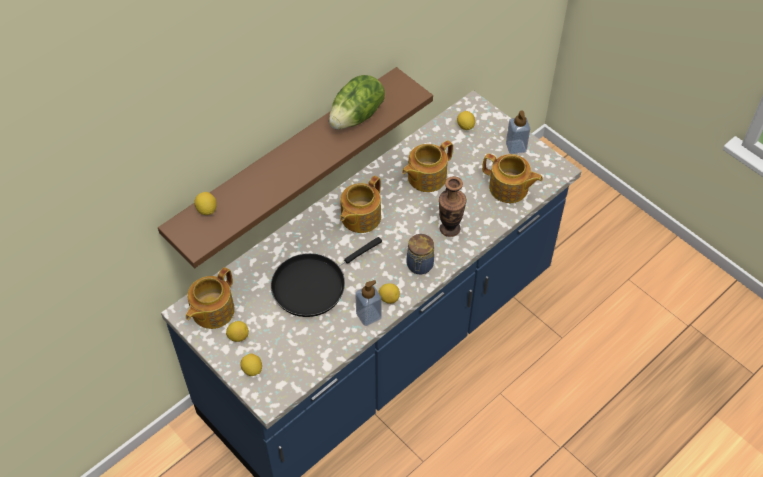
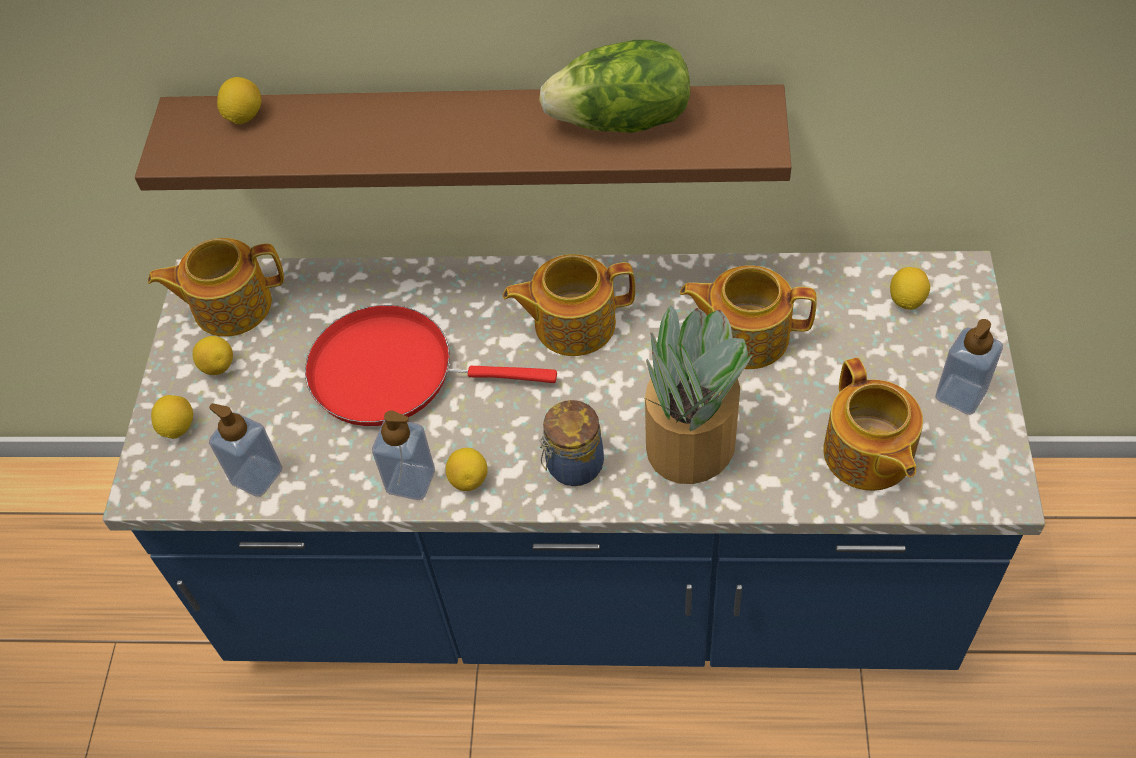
camera: 50 degrees right, 0 degrees up
(308, 360) = (257, 476): none -> soap dispenser
(313, 285) = (393, 372): black frying pan -> red frying pan
(450, 228) = (688, 445): vase -> potted plant

